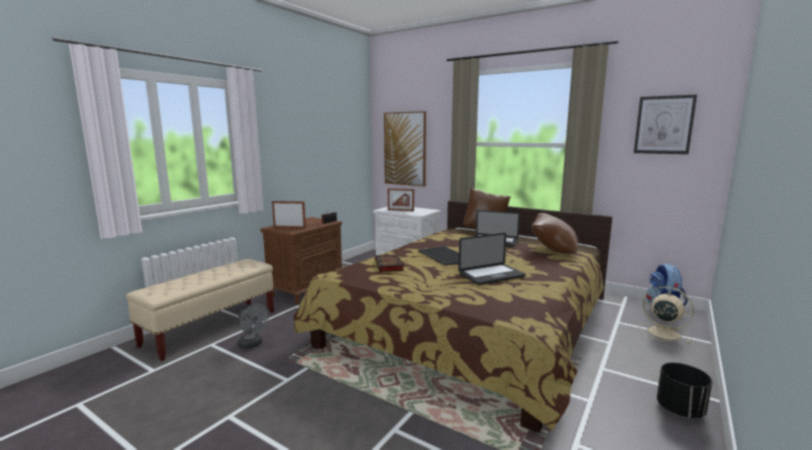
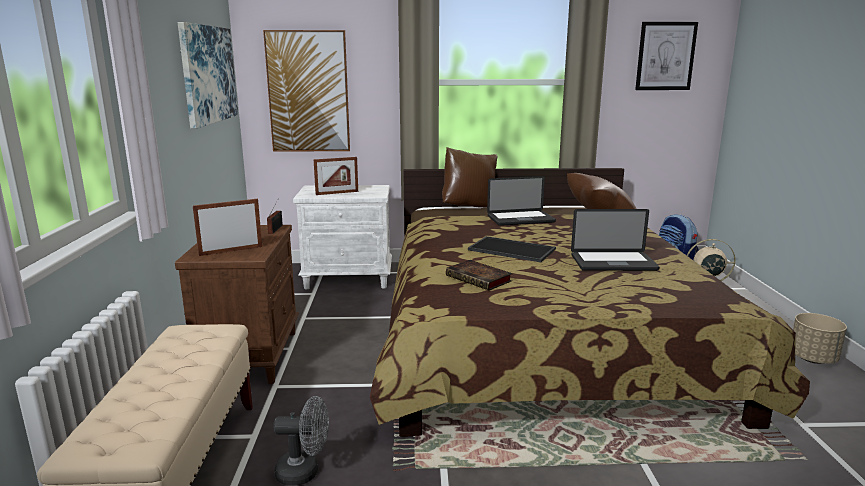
camera: 35 degrees left, 5 degrees up
(337, 137) = (208, 74): none -> picture
(491, 275) = (613, 263): laptop -> laptop turned 60 degrees clockwise
(680, 409) = (812, 359): black planter -> beige planter

